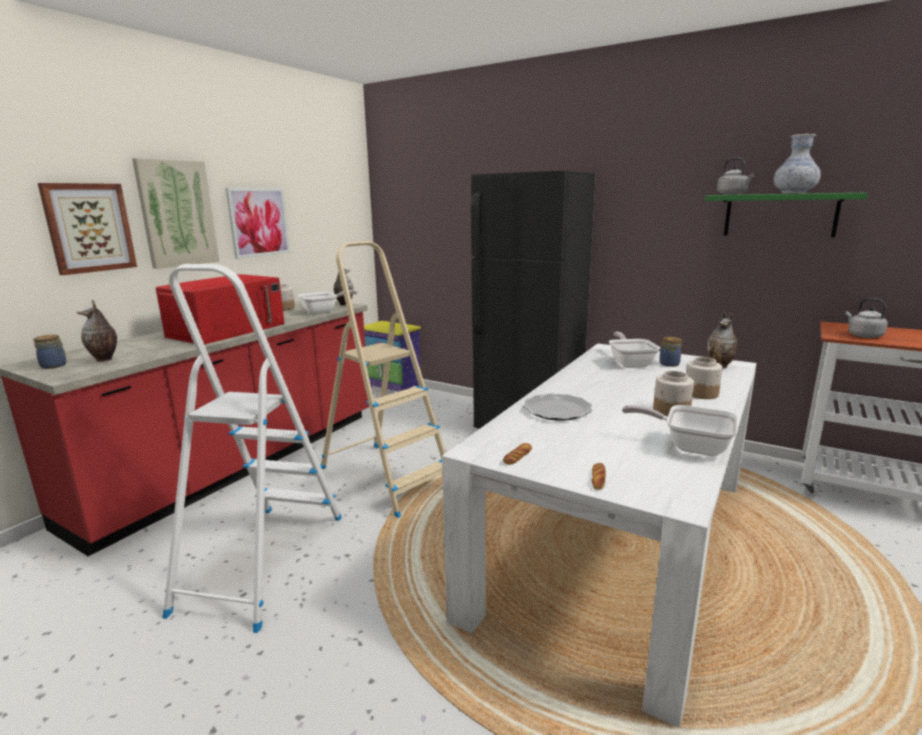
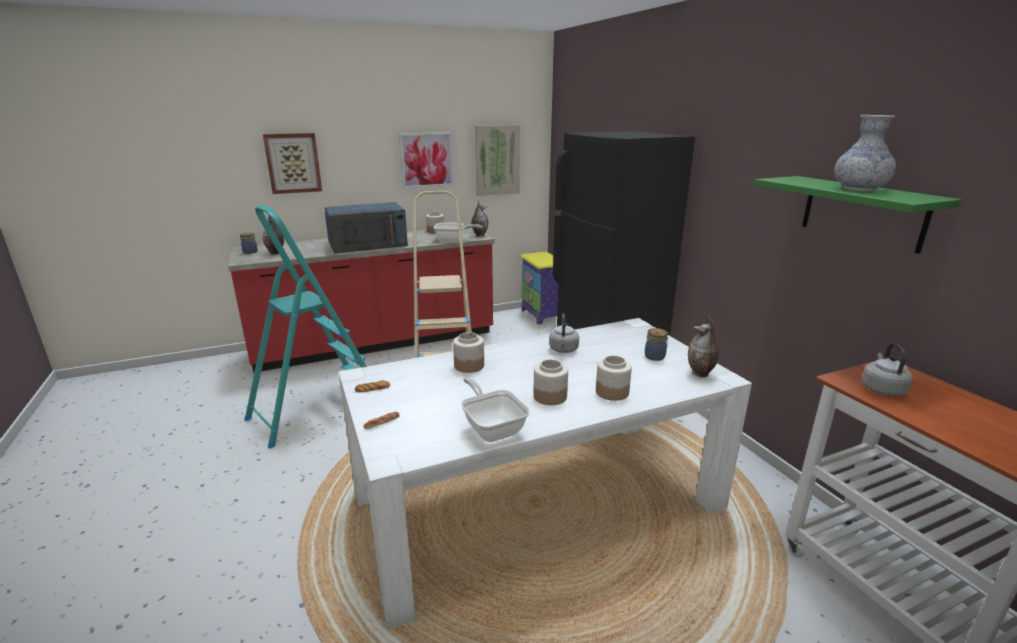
camera: 35 degrees right, 5 degrees up
(177, 213) = (357, 153): picture -> picture (497, 160)
(228, 330) = (368, 244): red microwave -> blue microwave
(264, 559) = (318, 409): white step ladder -> turquoise step ladder
(557, 410) = (469, 365): plate -> jar
(630, 363) = (621, 345): frying pan -> none
(733, 194) = (797, 180): grey kettle -> grey kettle (563, 350)

